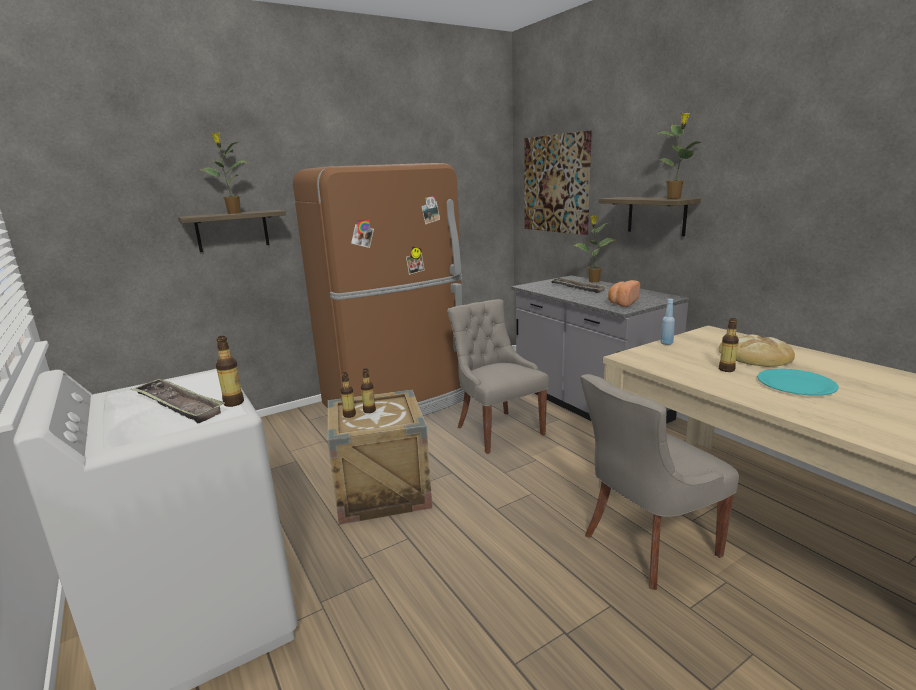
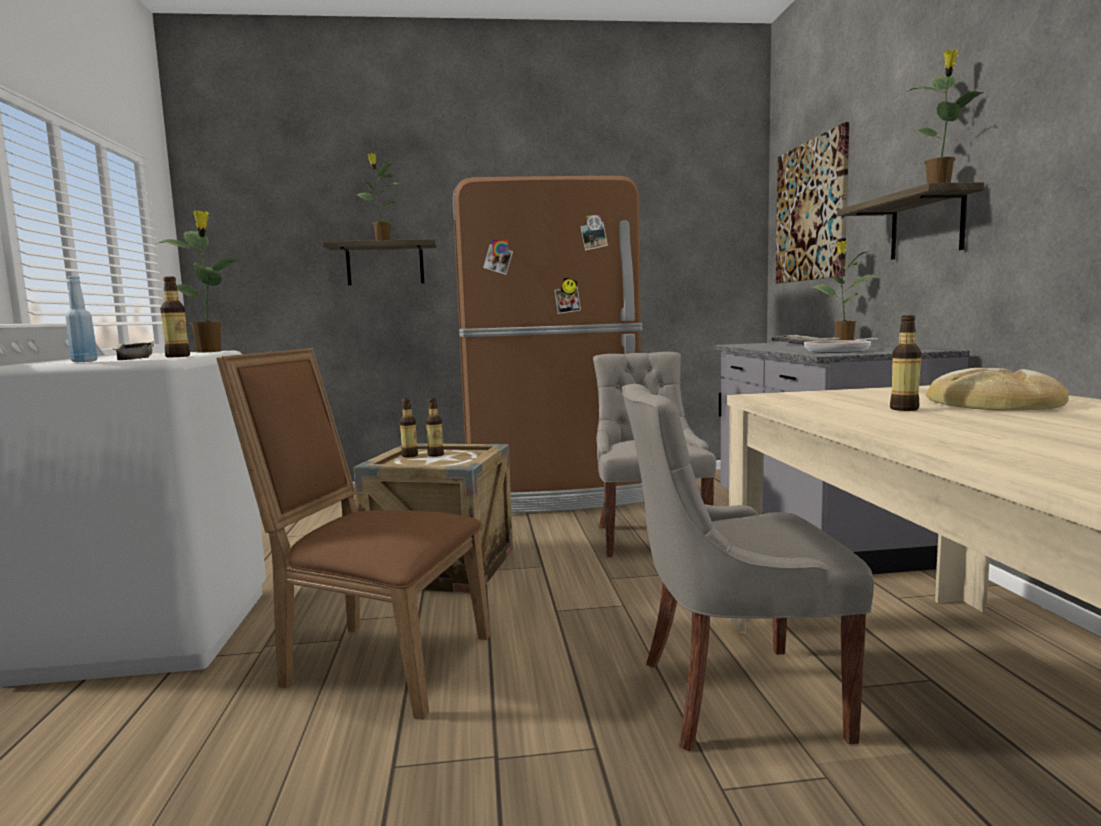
camera: 25 degrees right, 10 degrees down
(212, 377) = (210, 351): none -> potted plant
(420, 588) = (376, 662): none -> brown chair
(622, 302) = (840, 351): bread -> frying pan
(666, 343) = (856, 390): blue bottle -> blue bottle (84, 361)
(796, 384) = (1008, 424): turquoise plate -> none

